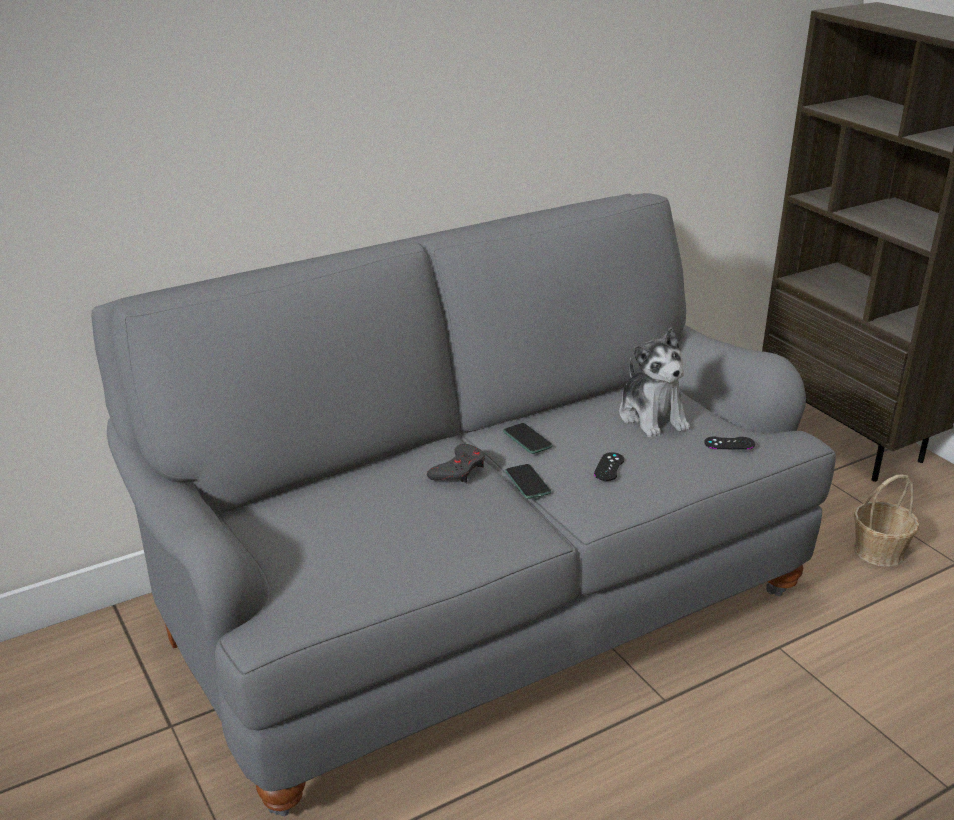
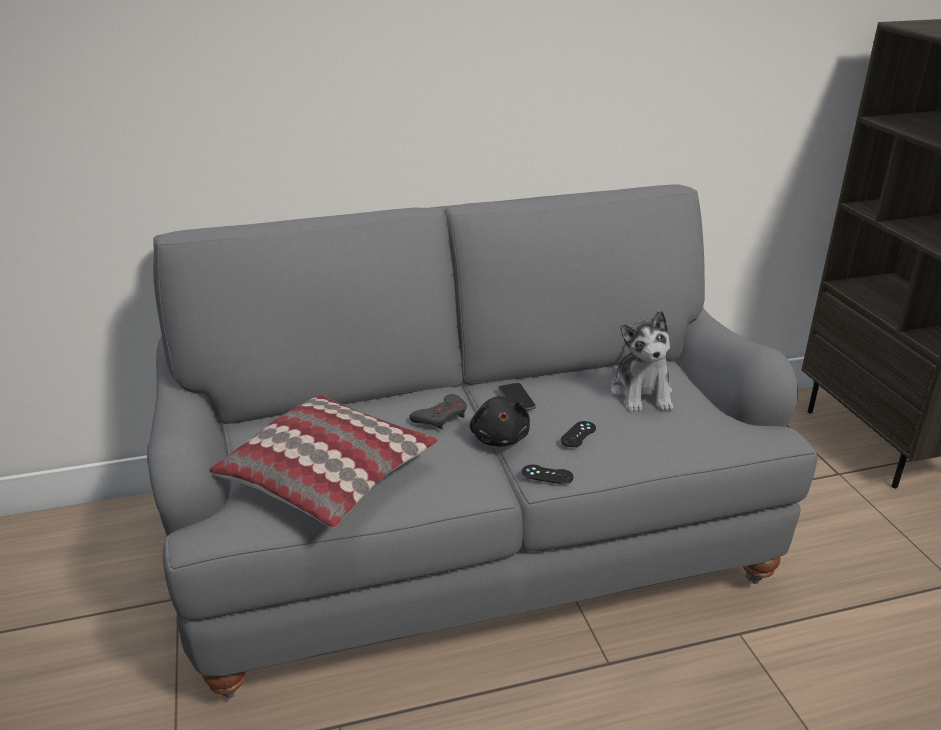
camera: 15 degrees right, 0 degrees up
(373, 549) = (329, 476): none -> pillow
(527, 482) = (500, 437): phone -> black plush toy
(729, 443) = (705, 429): black game controller -> black game controller (547, 475)
(879, 551) = (876, 557): basket -> none

